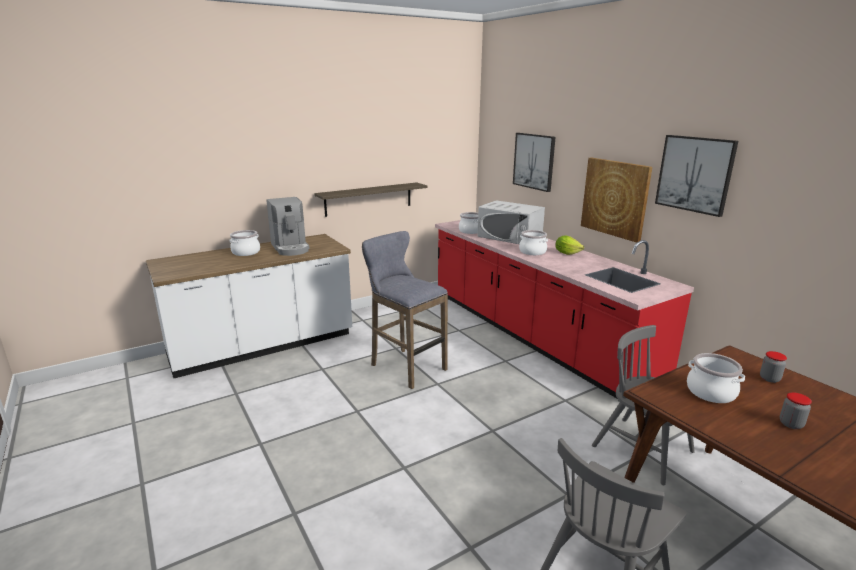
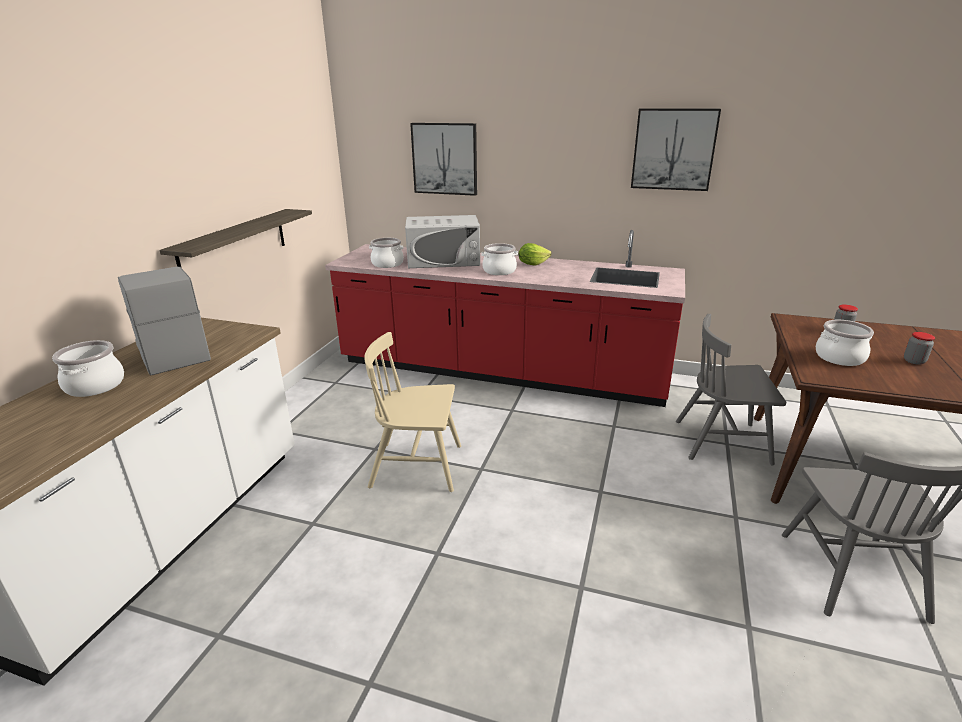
camera: 40 degrees left, 5 degrees up
(290, 248) = (172, 353): coffee machine -> coffee machine turned 150 degrees counterclockwise
(405, 366) = (417, 466): grey stool -> beige chair
(615, 198) = (574, 189): picture -> none

